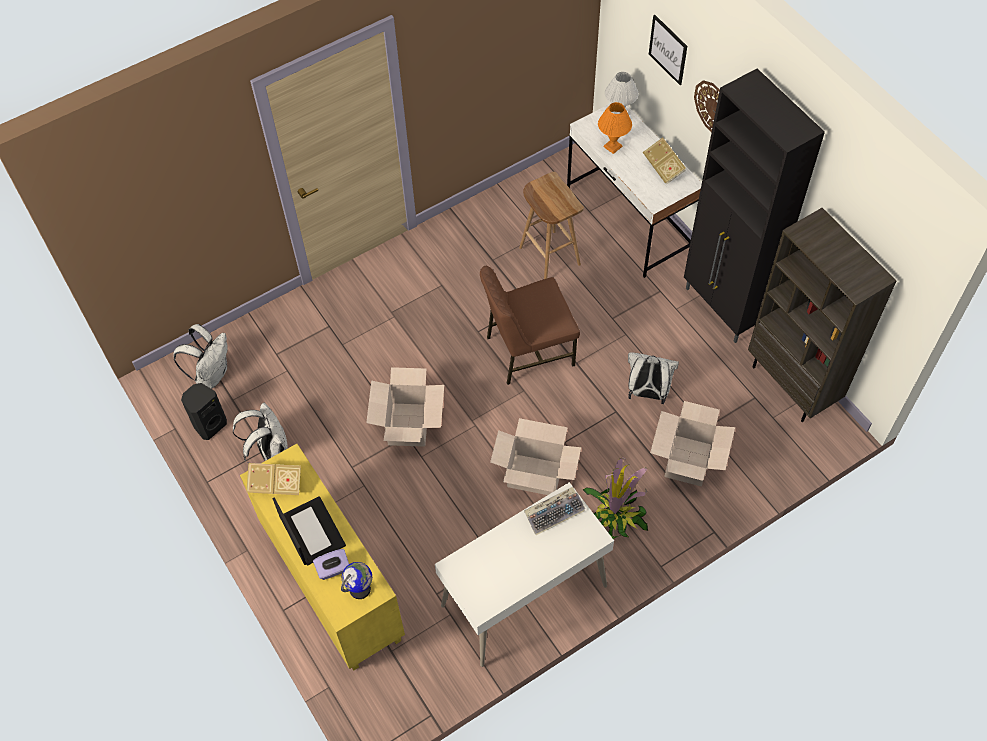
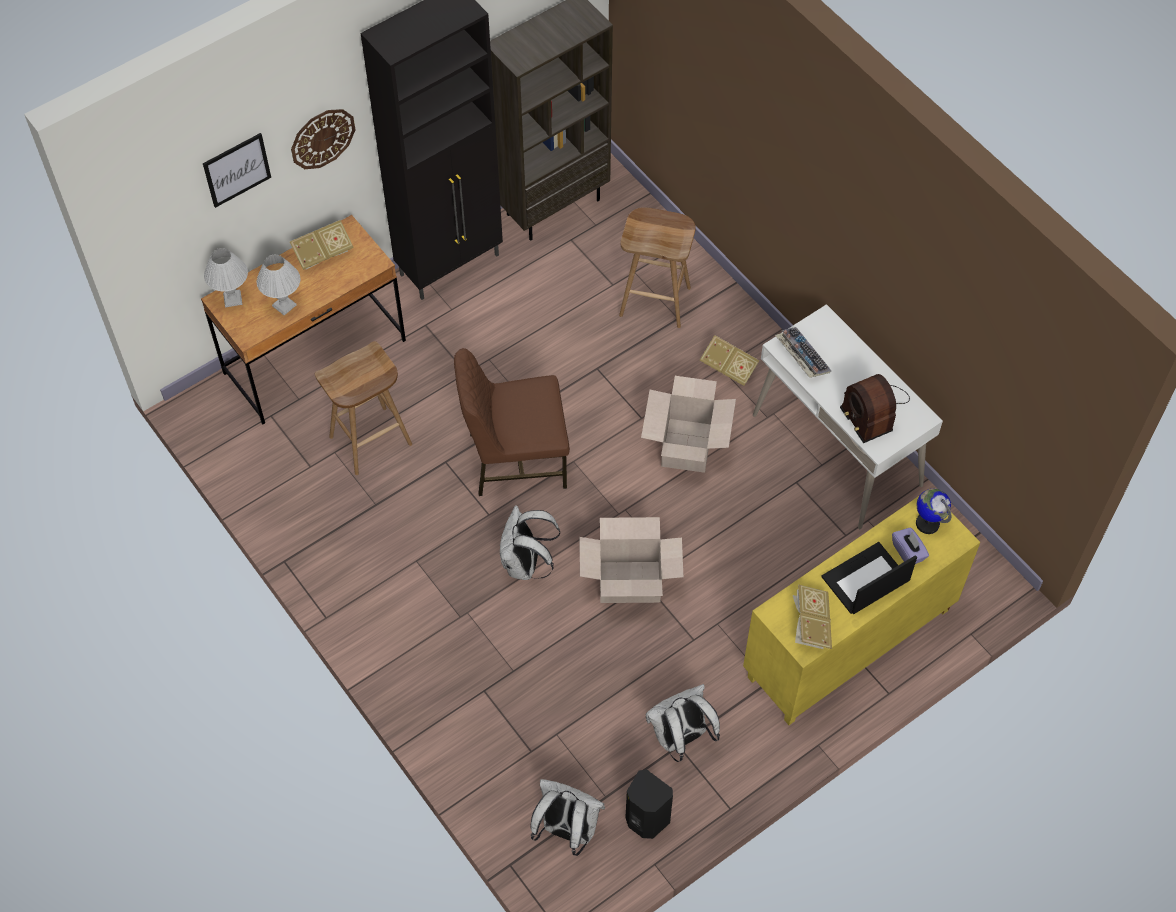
camera: 95 degrees left, 0 degrees up
(493, 566) = (872, 409): none -> radio
(528, 350) = (515, 459): brown chair -> brown chair turned 105 degrees clockwise
(612, 146) = (283, 305): orange table lamp -> white table lamp
(615, 515) = (729, 368): potted plant -> book
(628, 220) = (315, 357): white desk -> brown desk
(647, 393) = (570, 338): white backpack -> white backpack (525, 564)
(688, 461) = (656, 301): cardboard box -> brown stool

